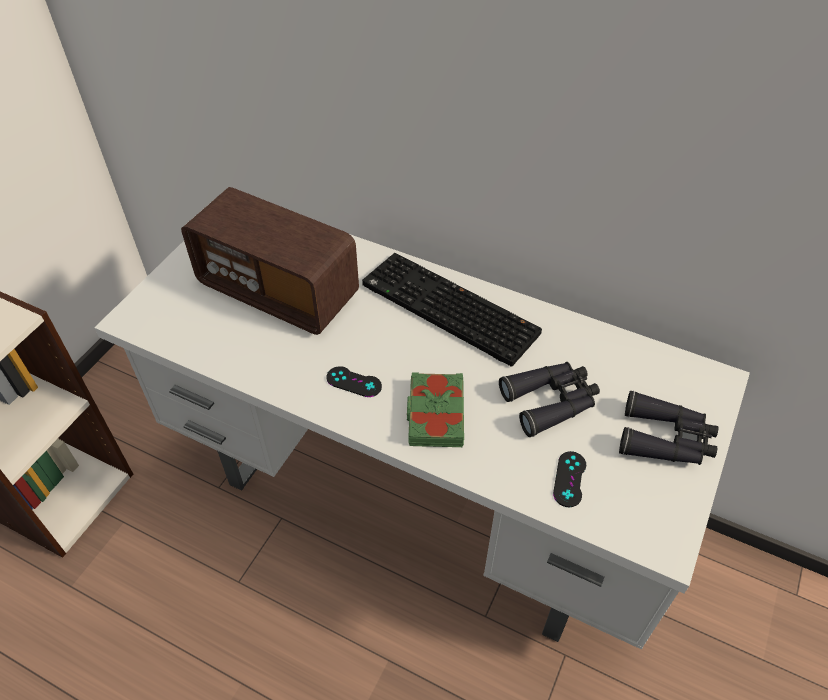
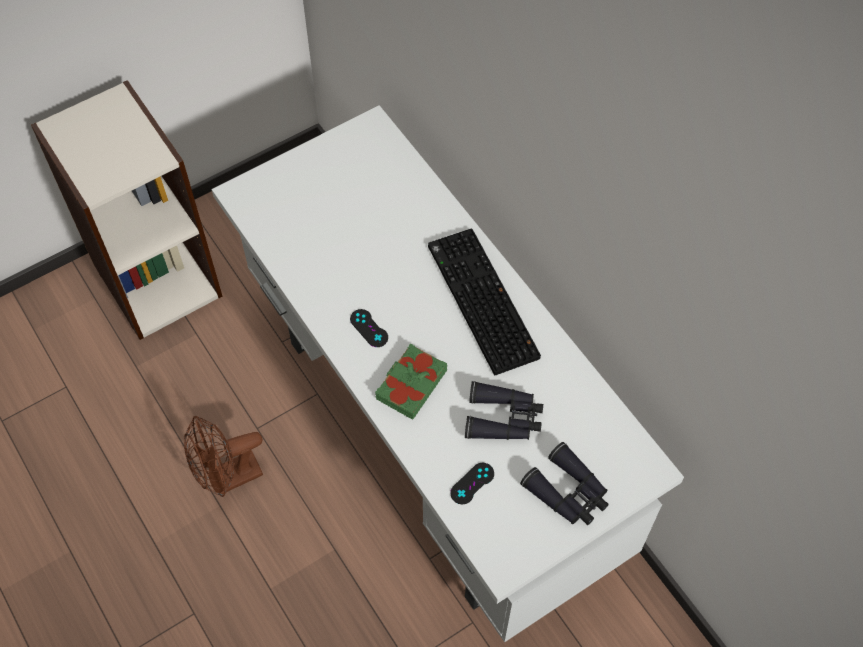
camera: 30 degrees right, 10 degrees up
(236, 649) = (228, 478): none -> brown fan
(278, 291) = (360, 221): radio -> none

